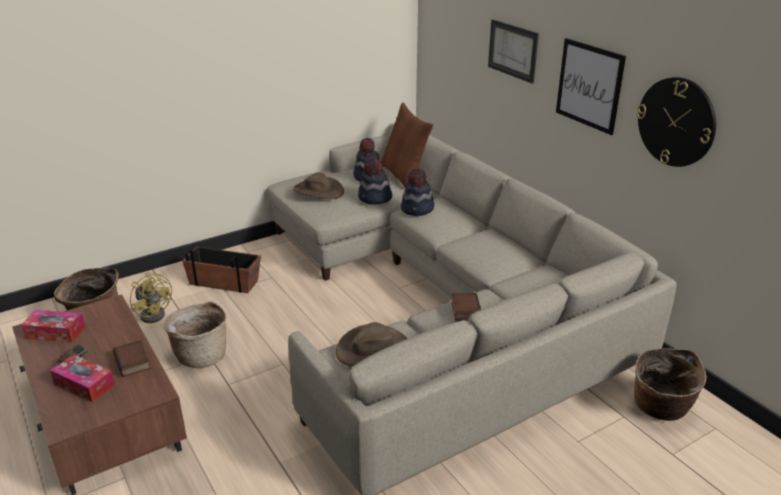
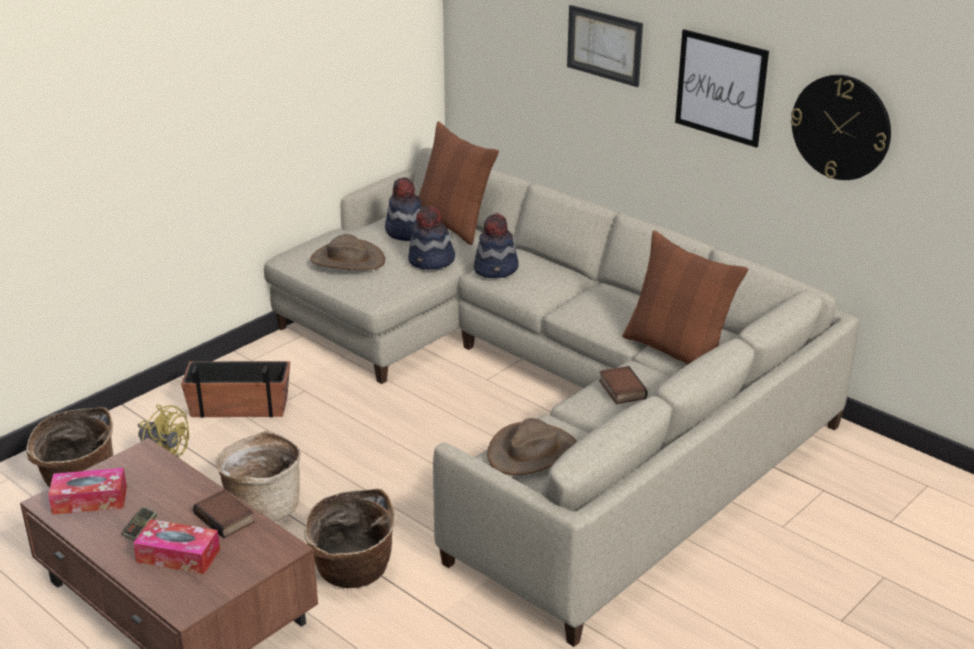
camera: 15 degrees left, 0 degrees up
(524, 287) = (677, 351): none -> brown pillow
(660, 408) = (861, 474): basket -> basket (352, 573)

